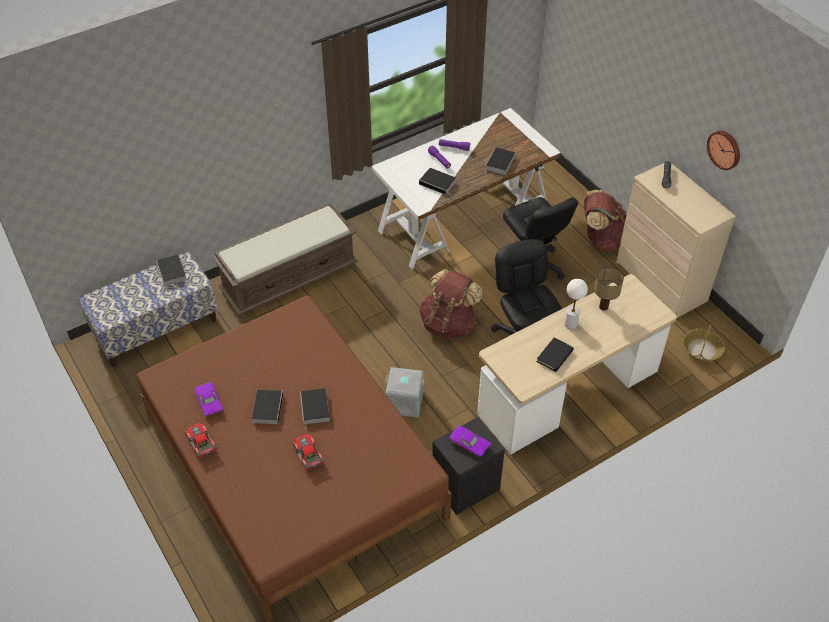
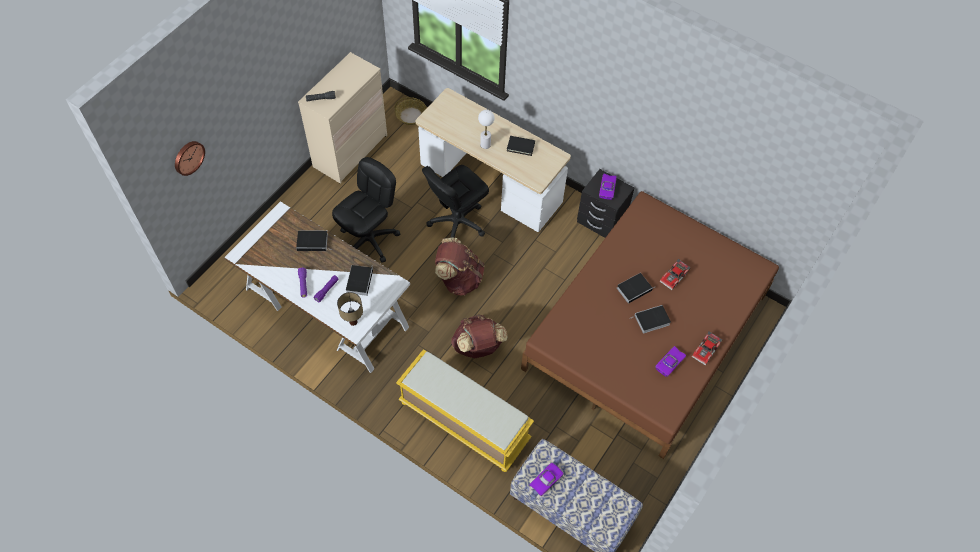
camera: 115 degrees left, 10 degrees up
(172, 272) = (545, 480): book -> purple toy car
(290, 279) = (463, 421): brown bench -> yellow bench
(404, 402) = (551, 282): grey storage box -> none
(602, 239) = (315, 199): brown backpack -> brown backpack (478, 347)
(603, 306) = (458, 130): table lamp -> table lamp (353, 322)
(725, 149) = (323, 34): wall clock -> wall clock (188, 157)

